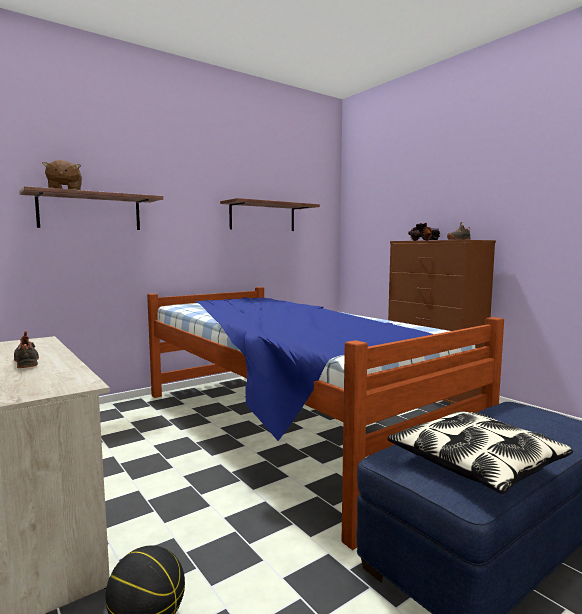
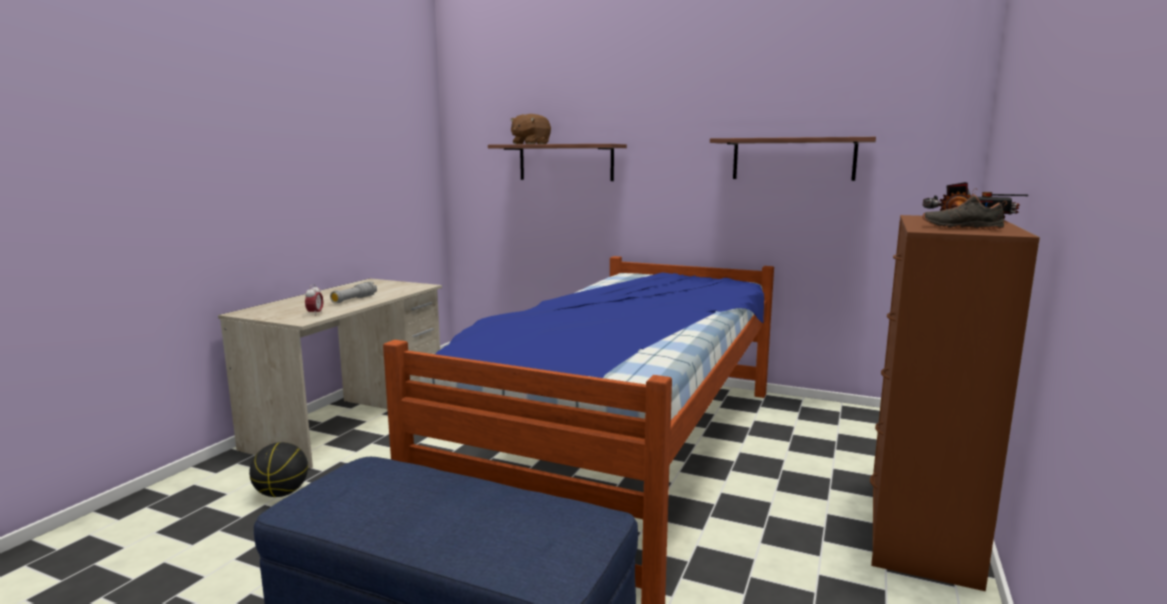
camera: 60 degrees right, 5 degrees up
(27, 362) = (354, 299): black shoe -> grey flashlight
(58, 378) = (315, 314): none -> alarm clock
(475, 463) = (364, 500): pillow -> none

